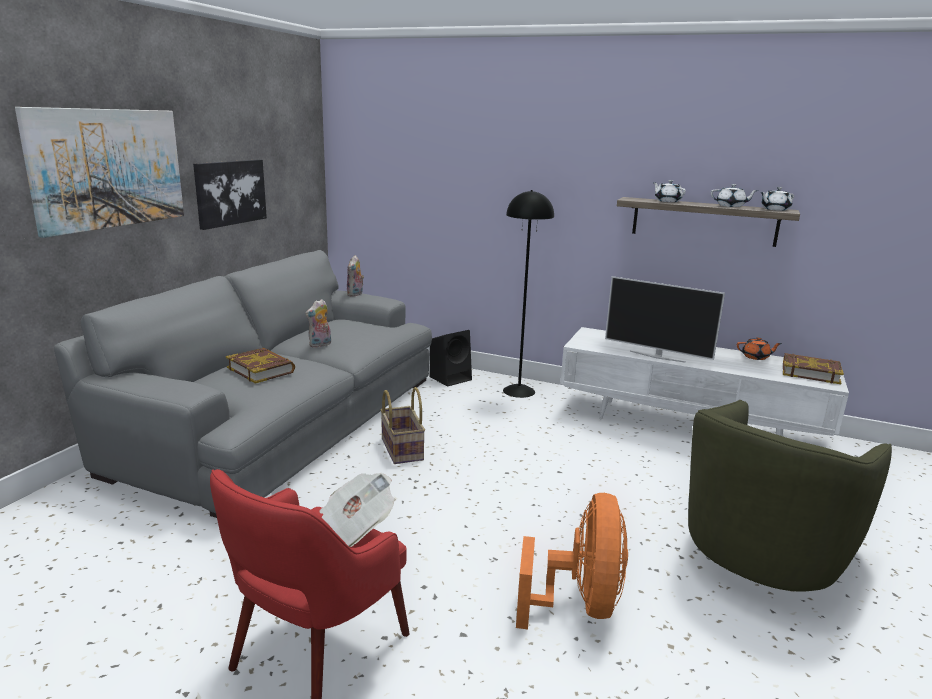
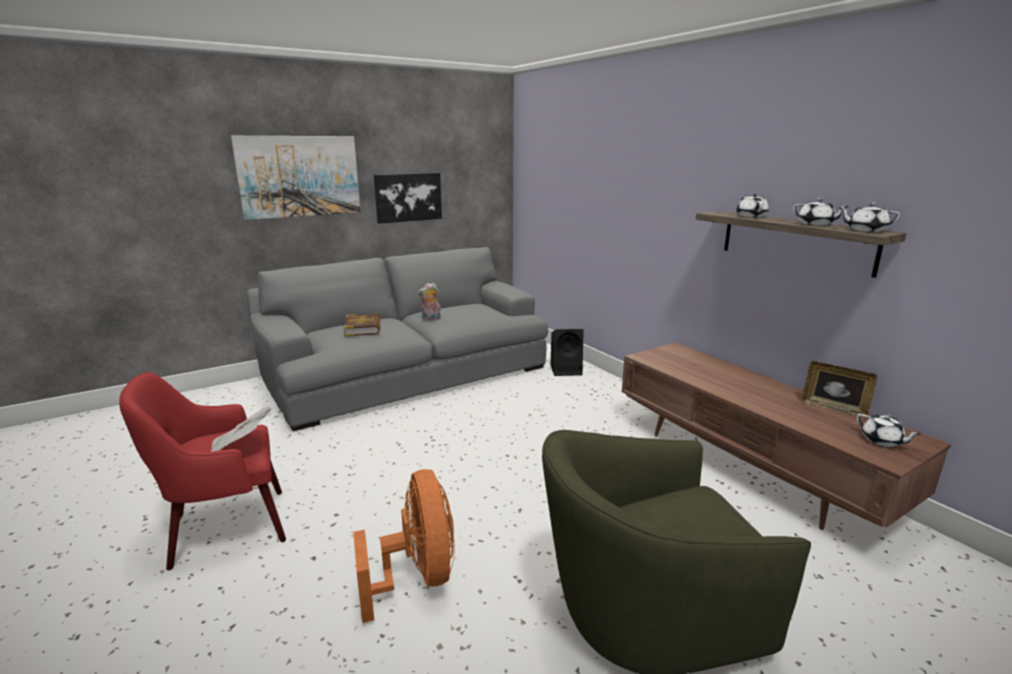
camera: 35 degrees right, 0 degrees up
(355, 294) = (503, 285): plush toy -> none
(401, 449) = (454, 414): basket -> none
(519, 391) = (611, 393): black floor lamp -> none
(579, 604) = (417, 577): orange fan -> orange fan turned 60 degrees counterclockwise
(657, 356) = (707, 383): television -> none
(688, 424) = (748, 466): white tv stand -> brown tv stand
(756, 357) = (834, 408): orange teapot -> picture frame
(810, 373) = (882, 441): book -> white teapot

